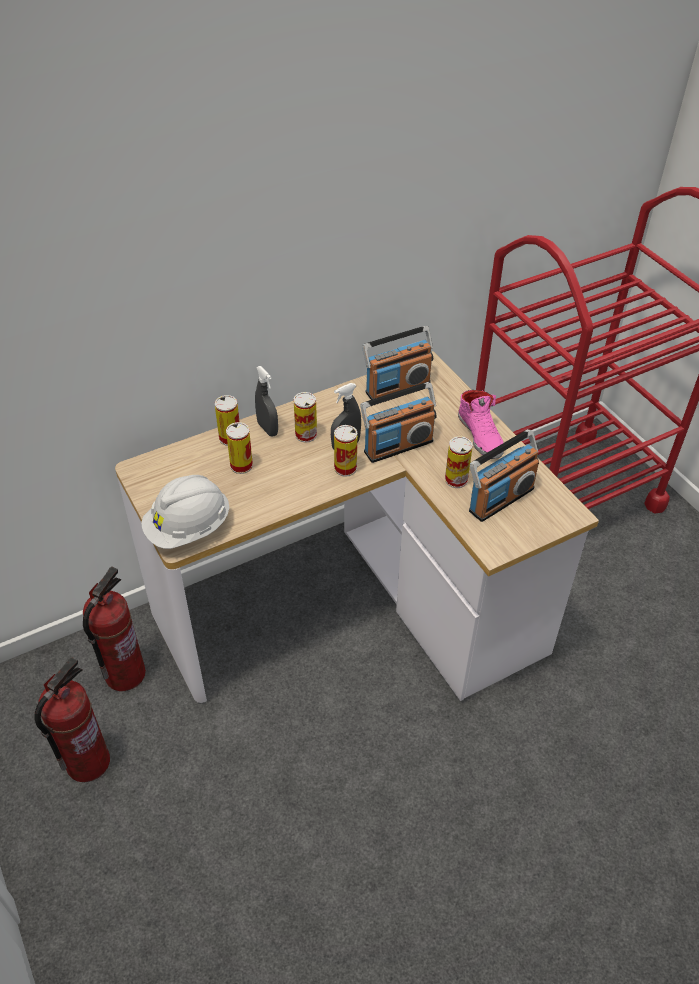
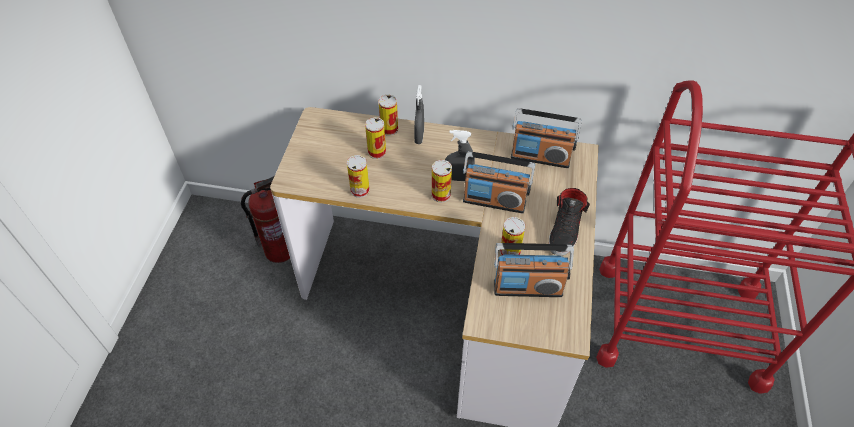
camera: 40 degrees right, 5 degrees up
(87, 761) = (216, 288): fire extinguisher -> none
(188, 528) = (303, 175): white hard hat -> none
(306, 435) = (439, 155): can -> can (360, 190)
(480, 435) = (565, 230): pink shoe -> black shoe

